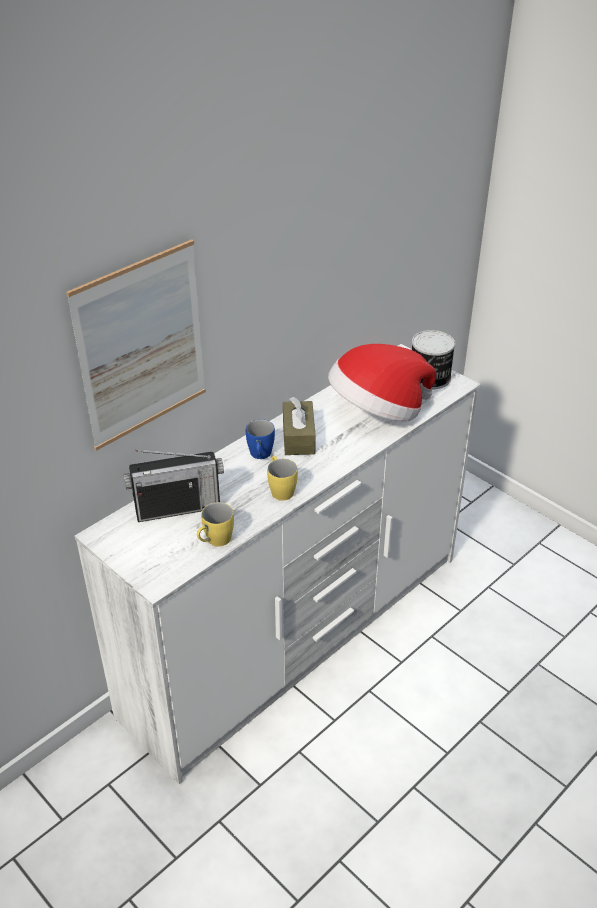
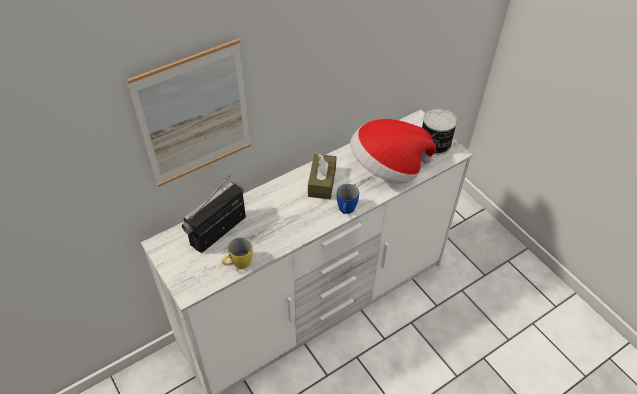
camera: 10 degrees right, 10 degrees up
(177, 508) = (218, 231): radio -> radio turned 135 degrees clockwise
(260, 456) = (289, 194): blue mug -> blue mug (346, 210)
(280, 489) = (297, 226): yellow mug -> none

